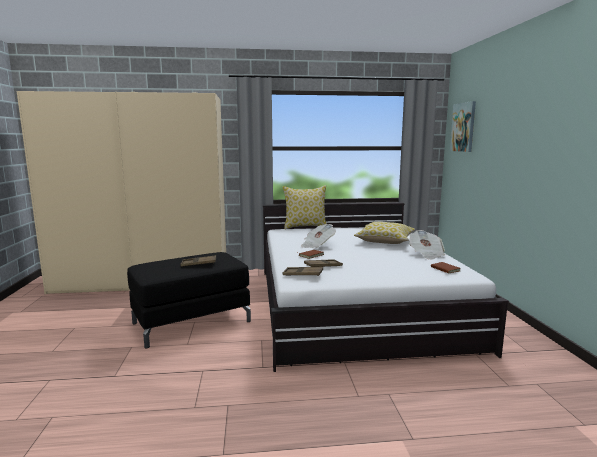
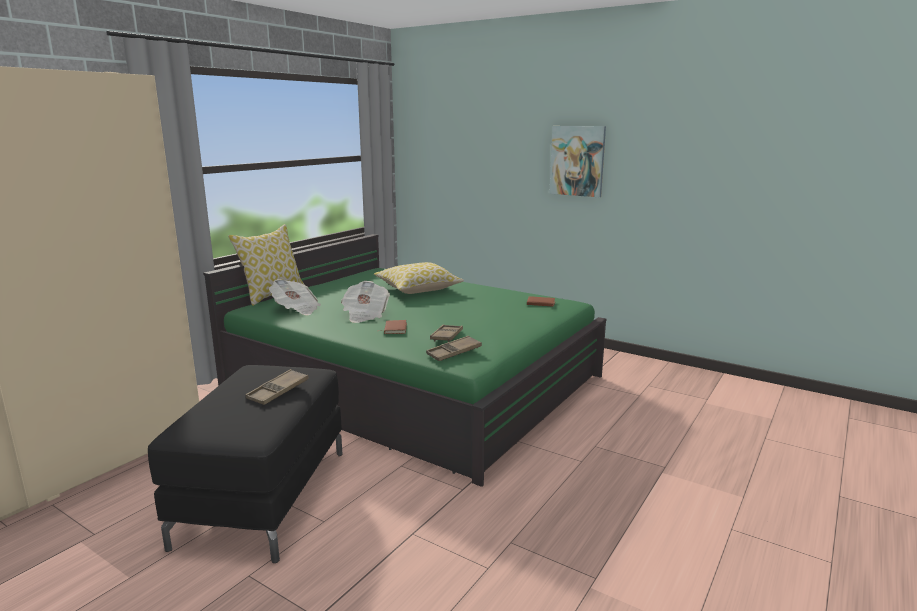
camera: 50 degrees left, 5 degrees up
(354, 305) = (413, 381): white bed -> green bed
(426, 254) = (490, 293): newspaper -> newspaper (296, 309)
(463, 127) = (432, 130): picture -> picture (577, 161)

